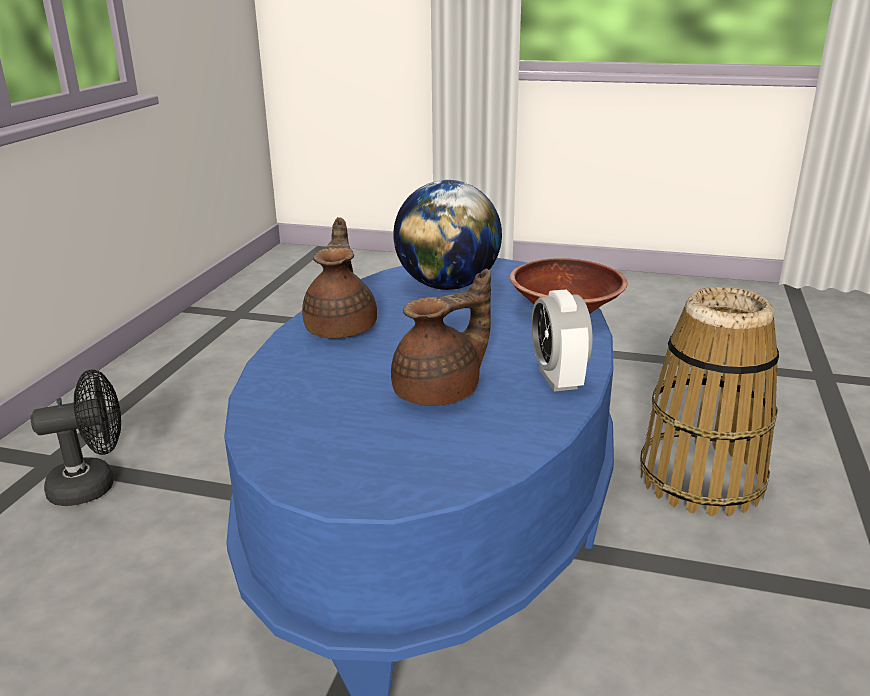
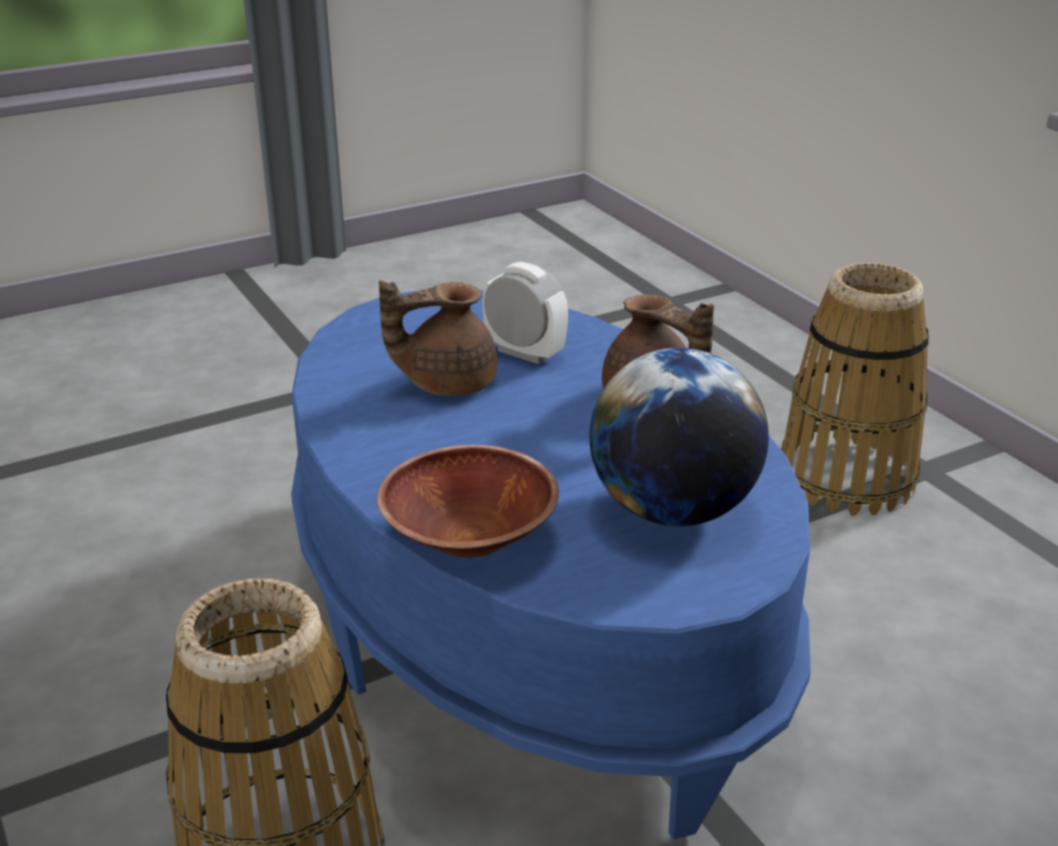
camera: 135 degrees right, 5 degrees up
(93, 485) = (847, 477): black fan -> basket
(440, 392) = (446, 383): brown teapot -> brown teapot turned 60 degrees clockwise
(558, 379) = (364, 439): alarm clock -> alarm clock (524, 353)

